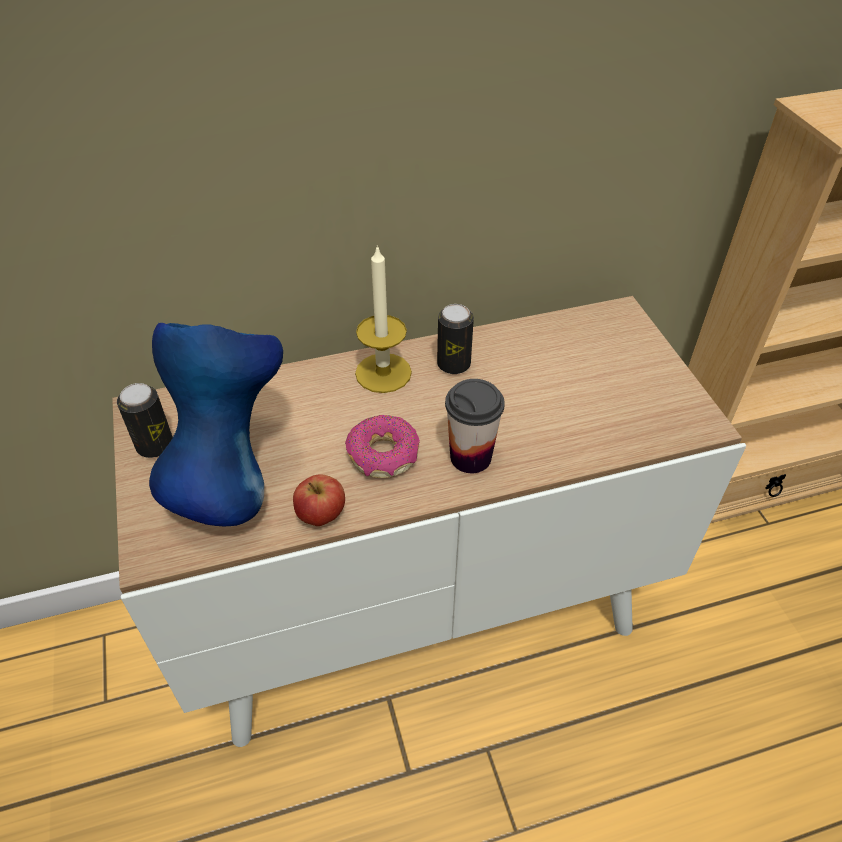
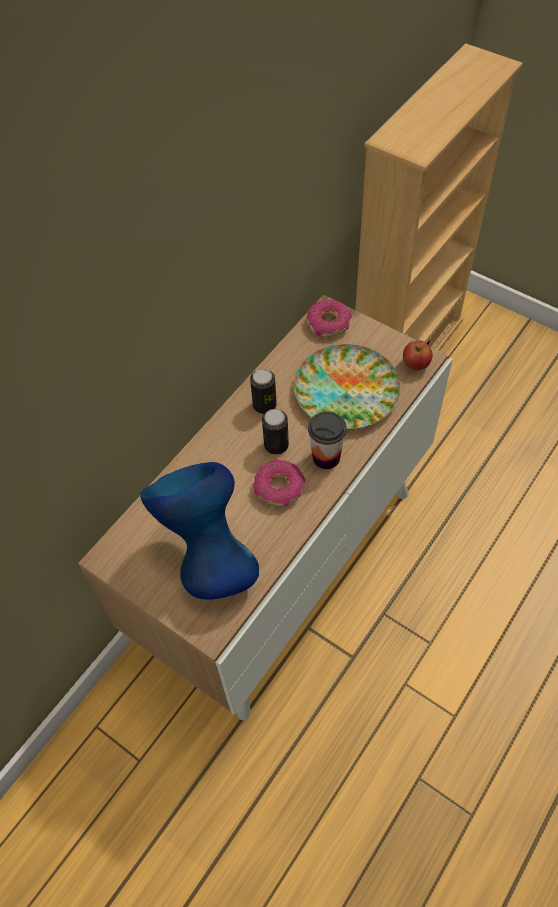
camera: 35 degrees left, 10 degrees up
(155, 445) = (142, 572): can -> can (276, 445)
(321, 515) = (280, 544): apple -> apple (416, 364)
(383, 373) = (229, 437): candle -> none
(563, 404) = (346, 392): none -> plate
(611, 326) = (329, 323): none -> donut

